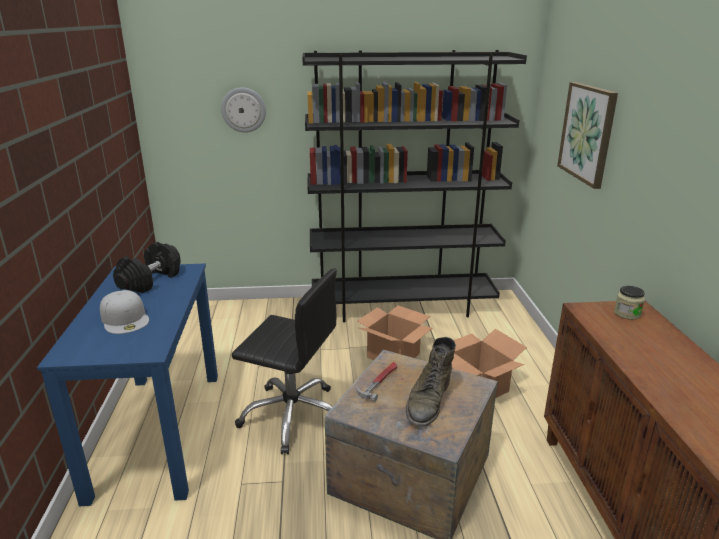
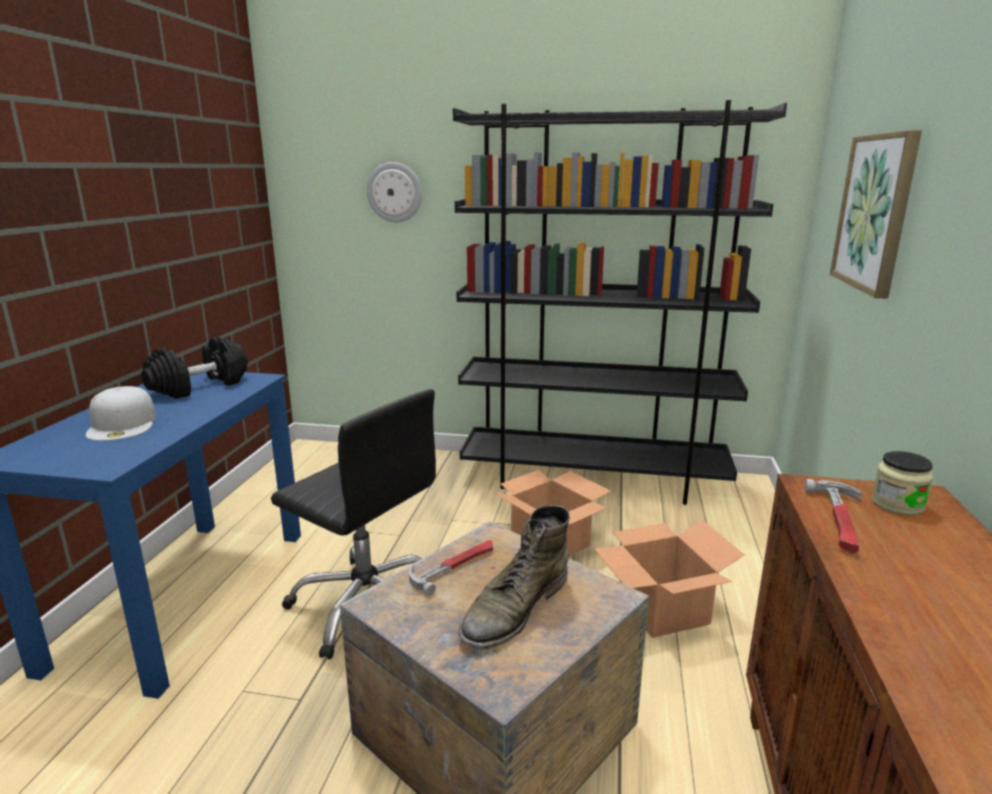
camera: 15 degrees right, 5 degrees down
(604, 327) = (840, 521): none -> hammer

